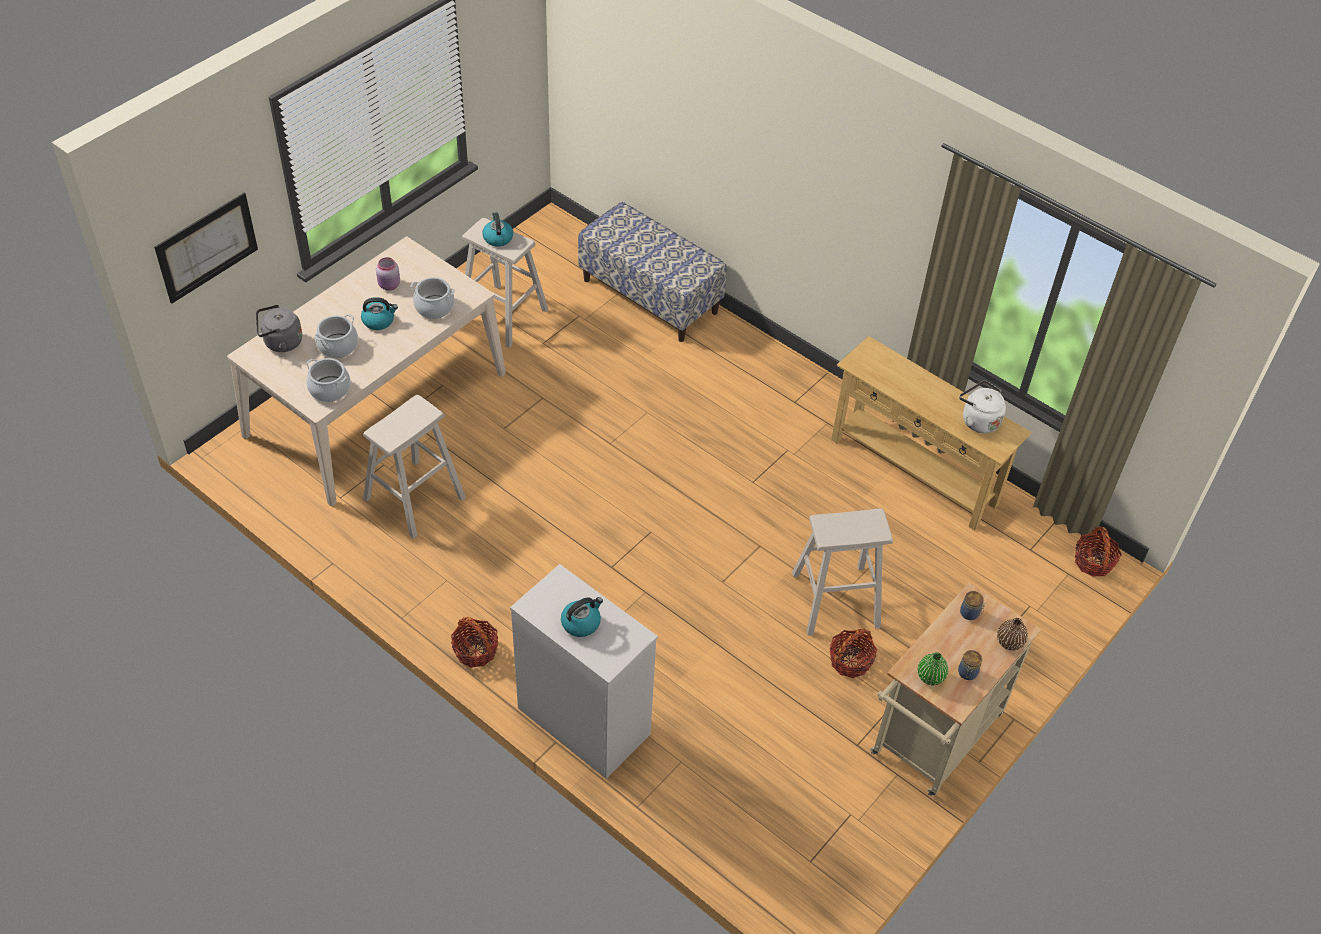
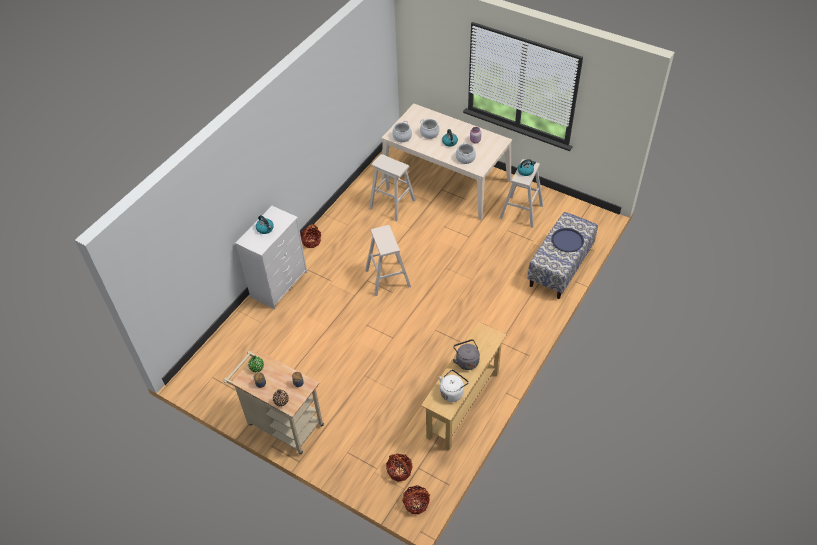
camera: 85 degrees right, 0 degrees up
(207, 247) = (427, 57): picture -> none
(280, 342) = (426, 116): grey kettle -> grey kettle (466, 361)
(649, 243) = (567, 240): none -> blue tray
(836, 600) = (364, 374): beige stool -> beige stool (388, 278)
(850, 661) = (326, 384): basket -> basket (399, 471)

